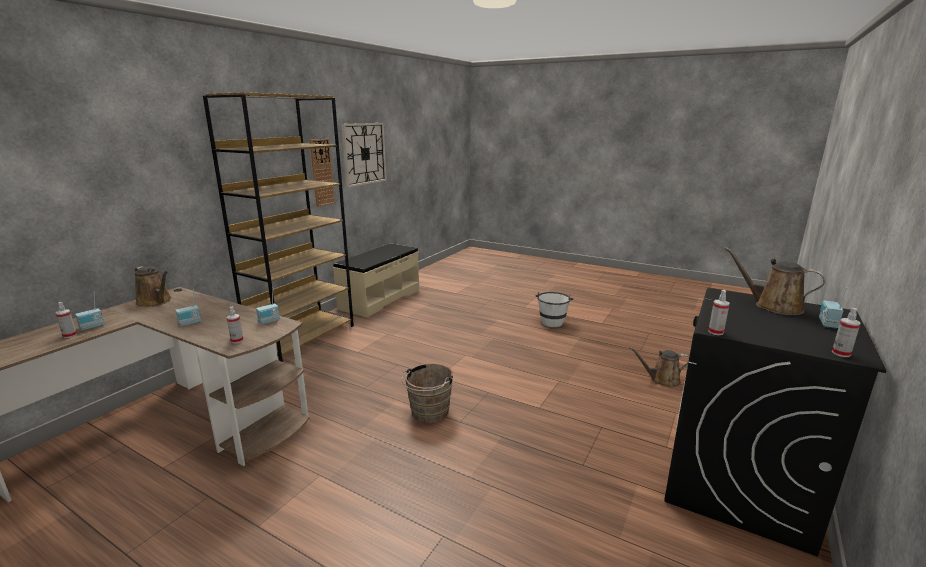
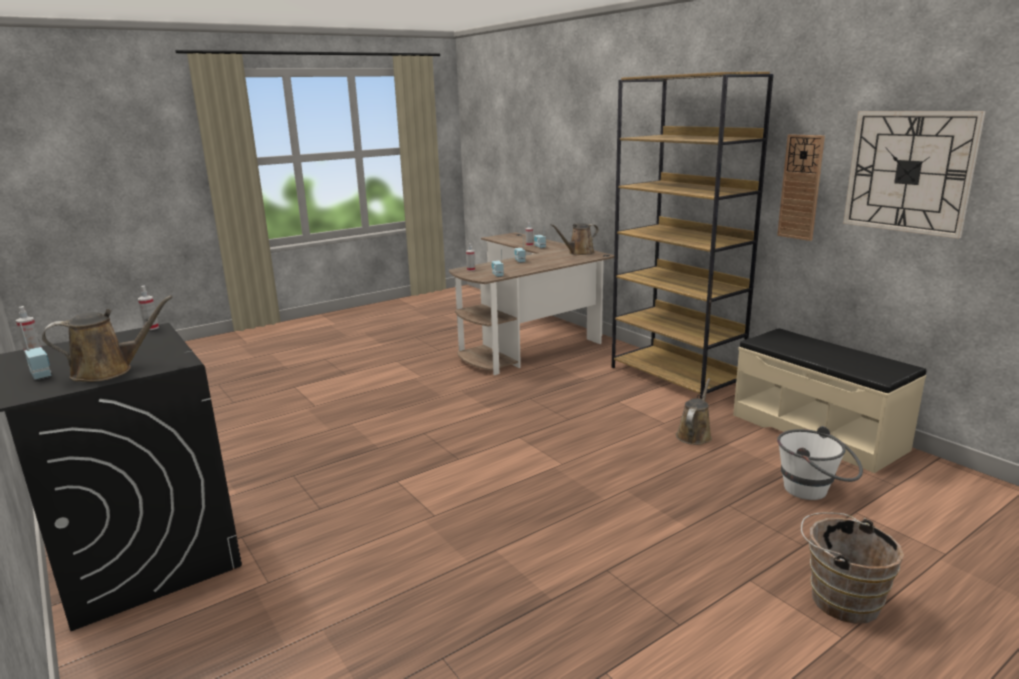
camera: 115 degrees right, 0 degrees up
(428, 413) = (453, 421): brown bucket -> brown bucket (839, 598)
(552, 320) = (651, 593): white bucket -> white bucket (814, 491)
(662, 380) = (336, 620): brown watering can -> brown watering can (694, 435)

